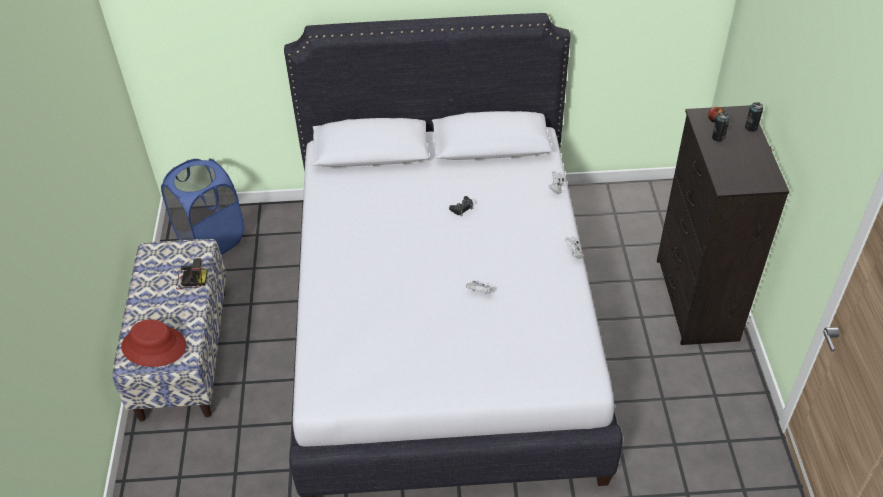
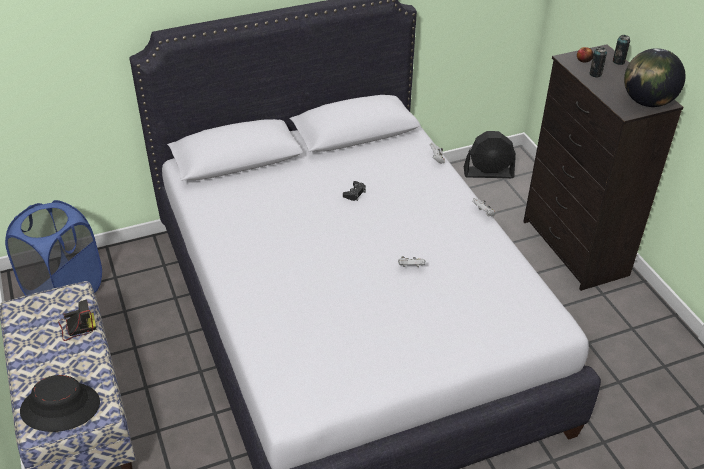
camera: 20 degrees left, 5 degrees down
(154, 346) = (60, 407): red hat -> black hat
(645, 201) = (488, 173): none -> black fan
(754, 179) = (647, 102): none -> globe

